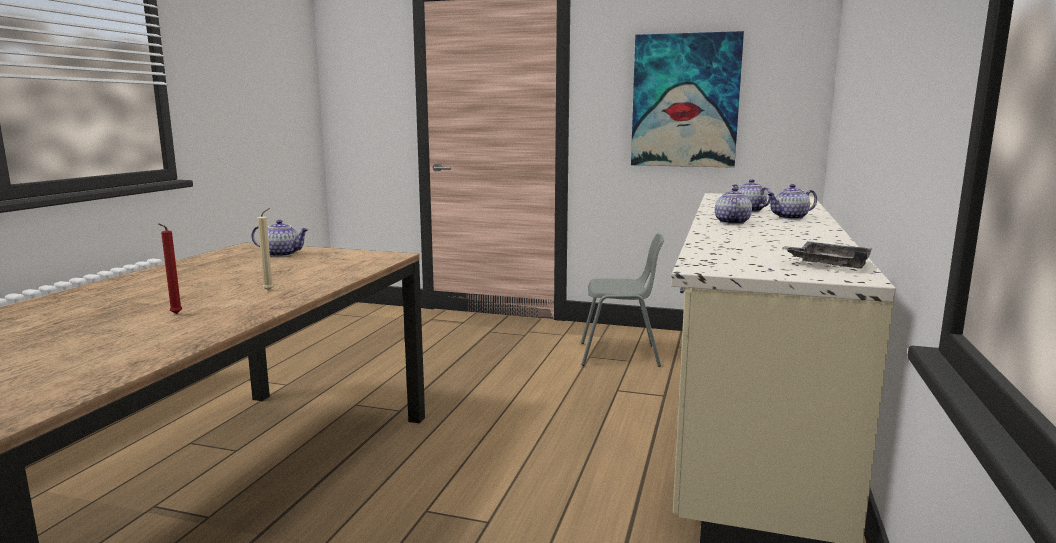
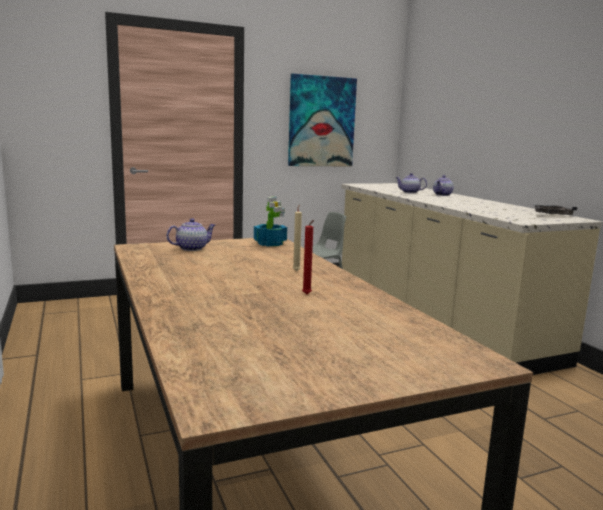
camera: 40 degrees left, 0 degrees up
(370, 259) = (270, 243): none -> potted plant
(731, 222) = (432, 199): teapot -> none

